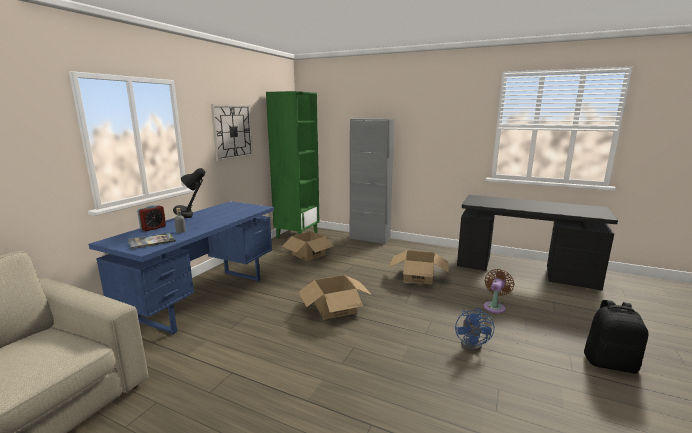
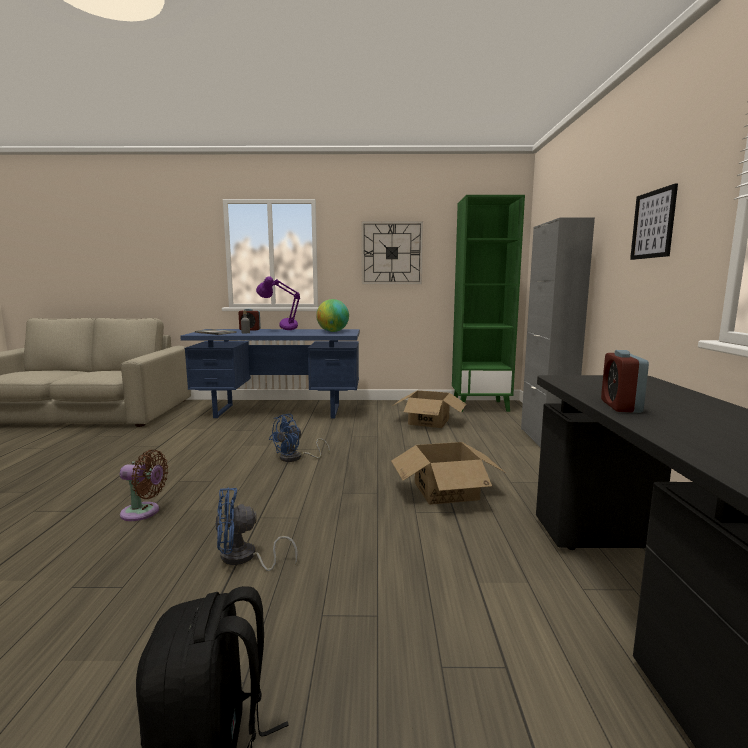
camera: 65 degrees right, 5 degrees down
(193, 220) = (282, 331): black table lamp -> purple table lamp
(235, 208) = (333, 331): none -> globe
(335, 308) = (295, 458): cardboard box -> blue fan
(443, 129) = (653, 224): none -> picture
(495, 306) = (397, 573): brown fan -> brown fan (143, 512)
(523, 208) = (620, 406): none -> alarm clock

